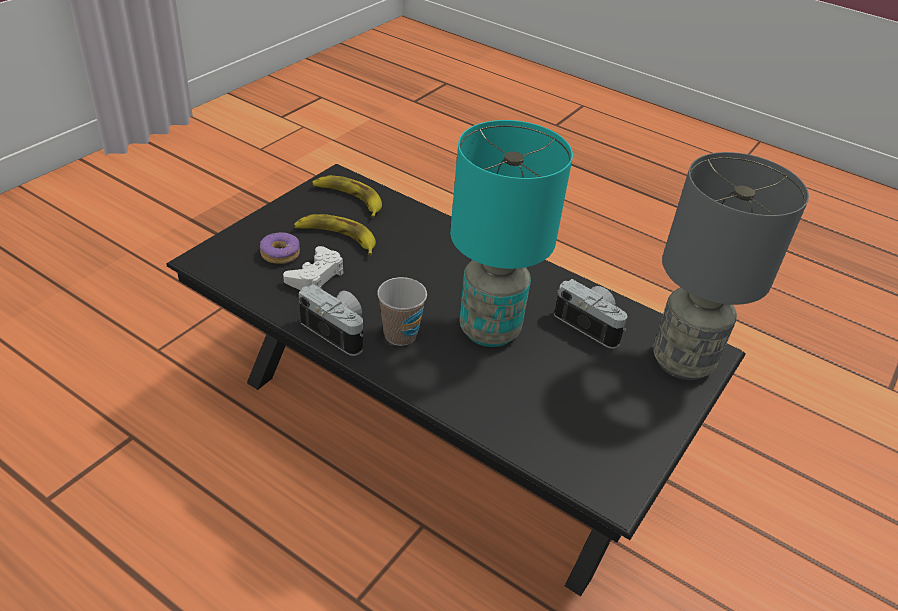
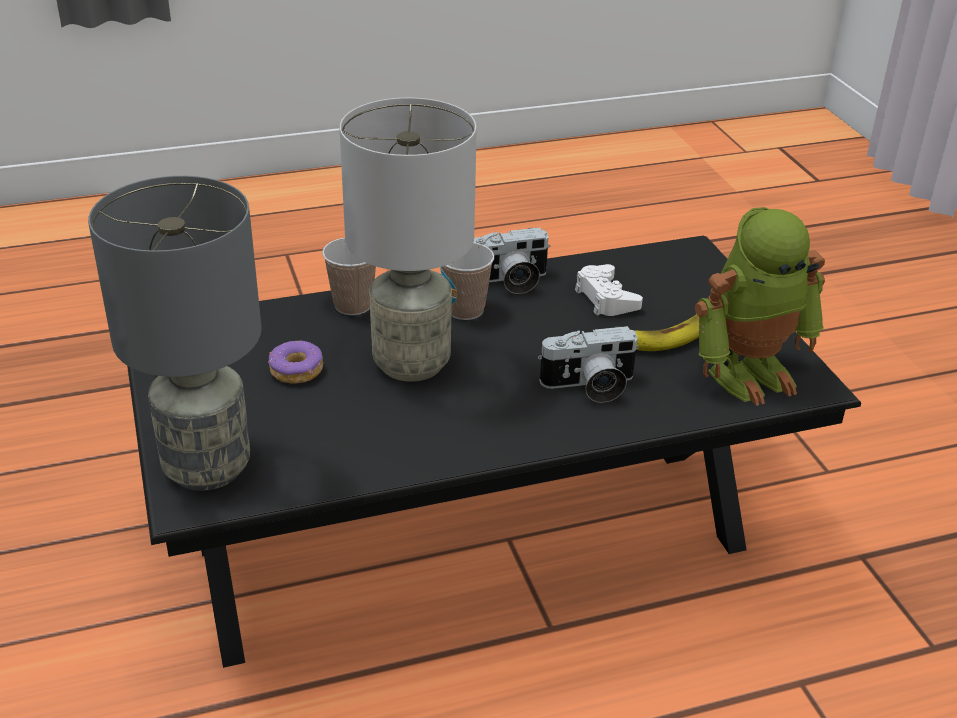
camera: 130 degrees right, 5 degrees down
(280, 254) = (665, 291): donut -> donut (296, 371)
(349, 199) = (749, 372): banana -> toy robot
(457, 397) = (353, 305): none -> cup
(490, 329) = (412, 364): turquoise table lamp -> grey table lamp
(591, 324) = (337, 436): camera -> camera (589, 386)

